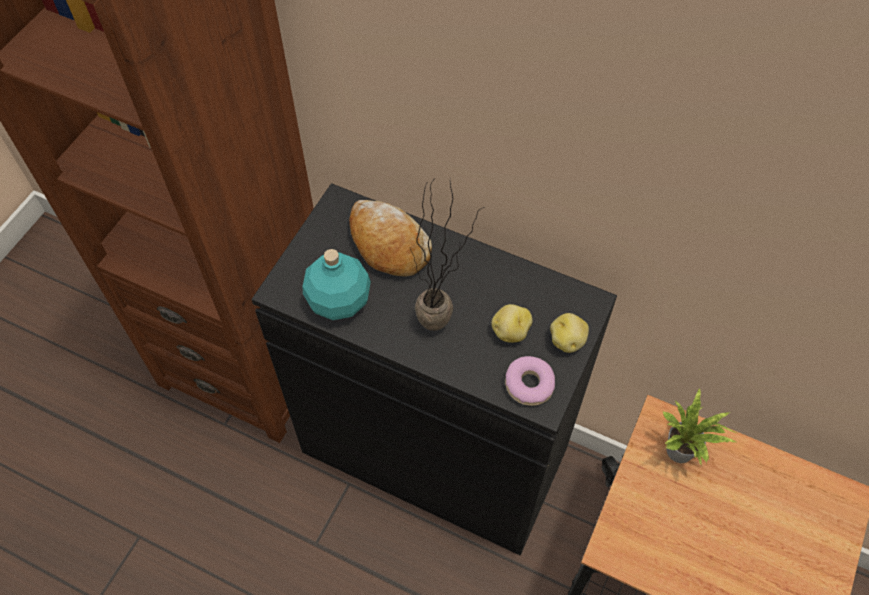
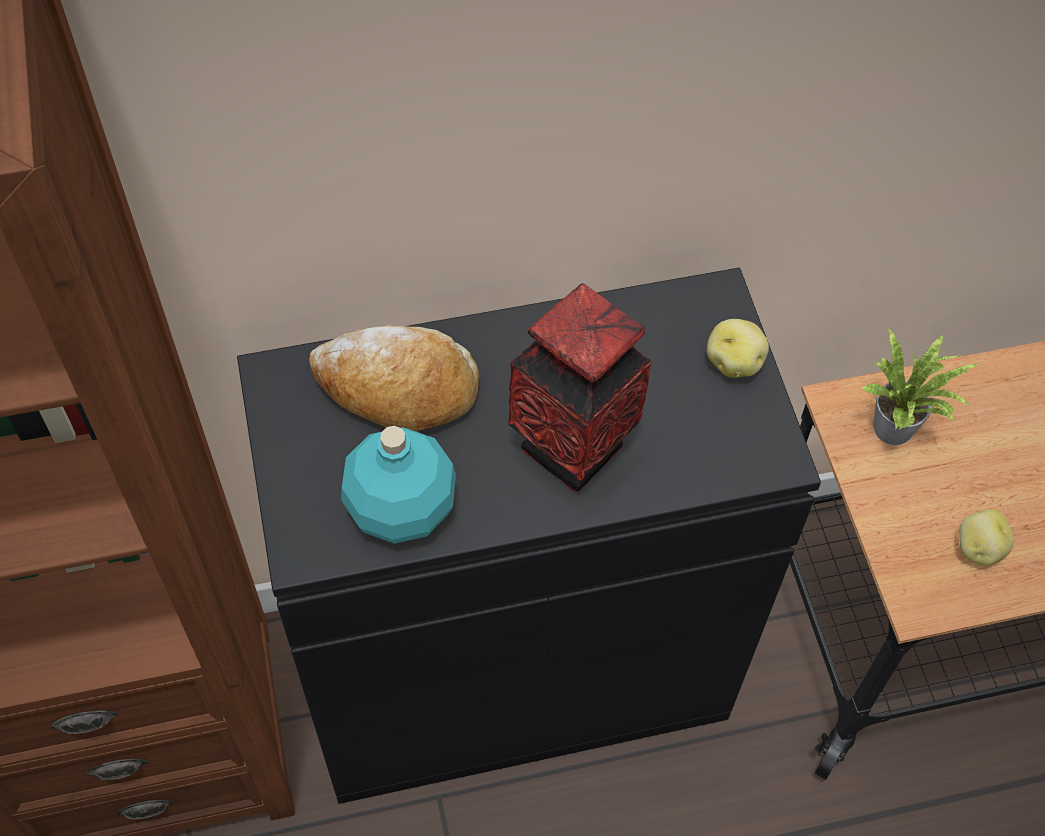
camera: 40 degrees left, 0 degrees up
(444, 328) = (572, 448): potted plant -> vase
(510, 331) = (657, 397): potato -> potato (977, 548)
(529, 384) = (739, 447): donut -> none

